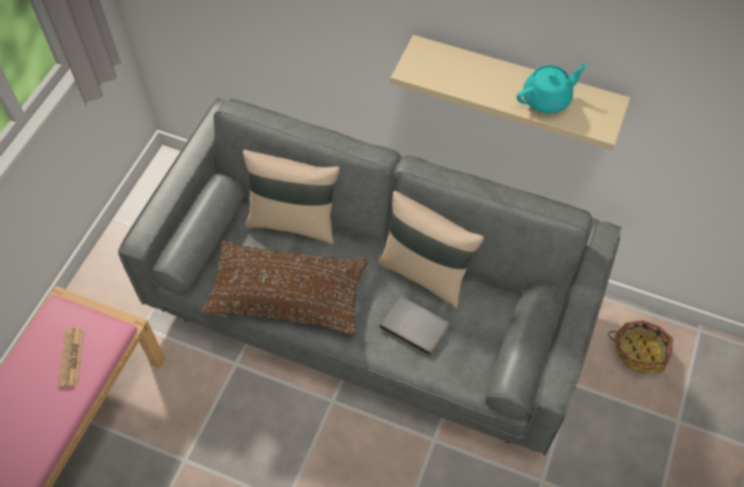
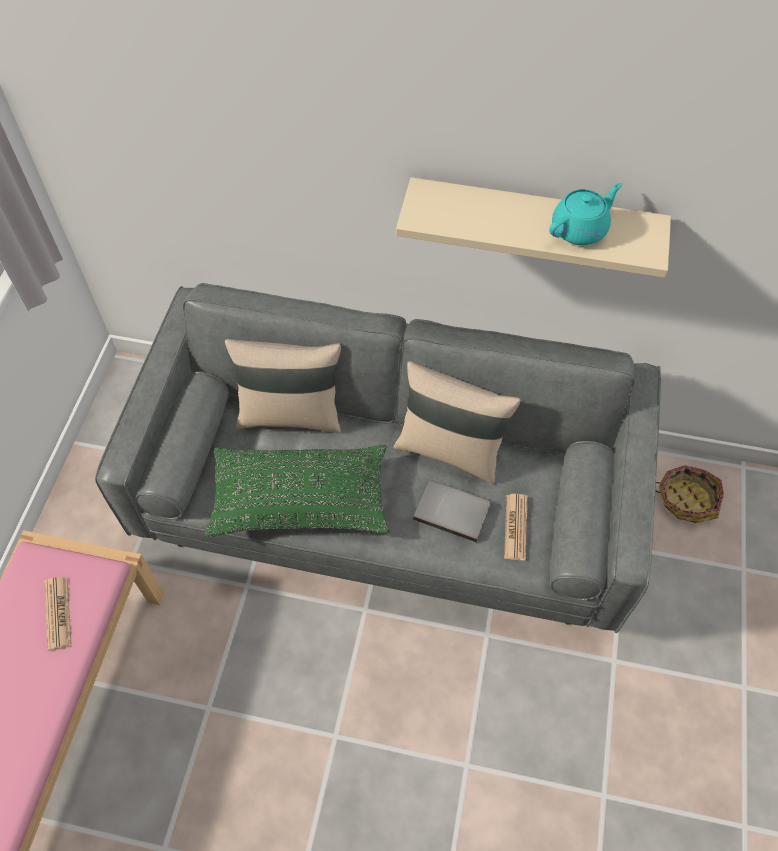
camera: 10 degrees left, 0 degrees up
(287, 296) = (300, 500): brown pillow -> green pillow
(467, 348) = (515, 527): none -> newspaper

